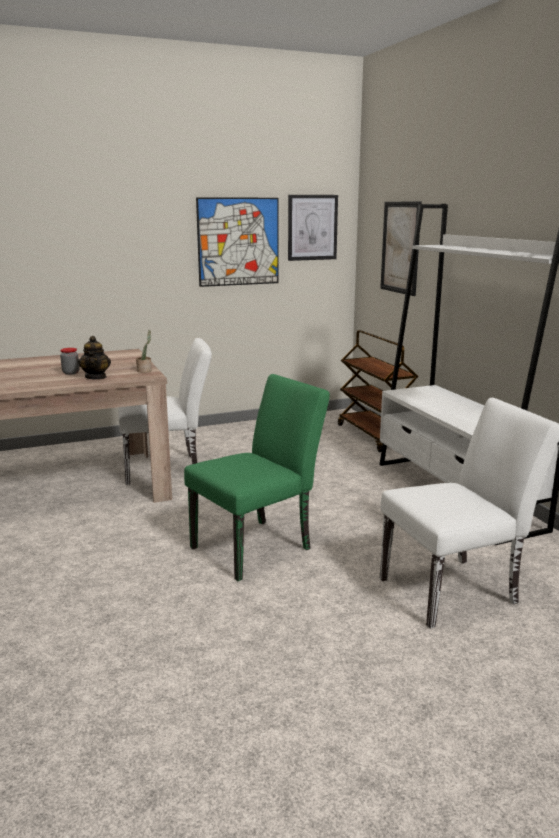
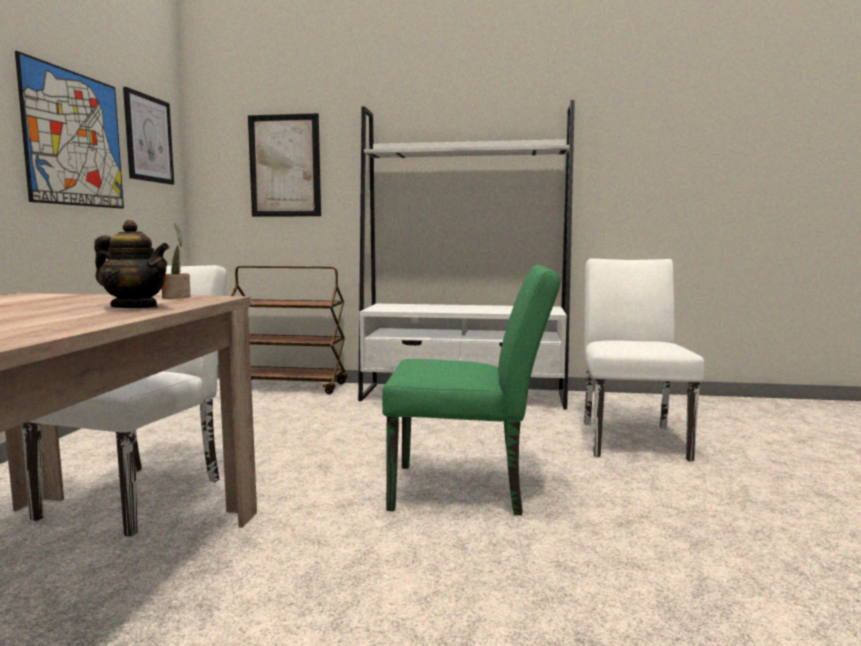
camera: 60 degrees left, 10 degrees down
(71, 373) = (49, 312): jar -> none
(259, 546) = (470, 490): green chair -> green chair turned 105 degrees clockwise

